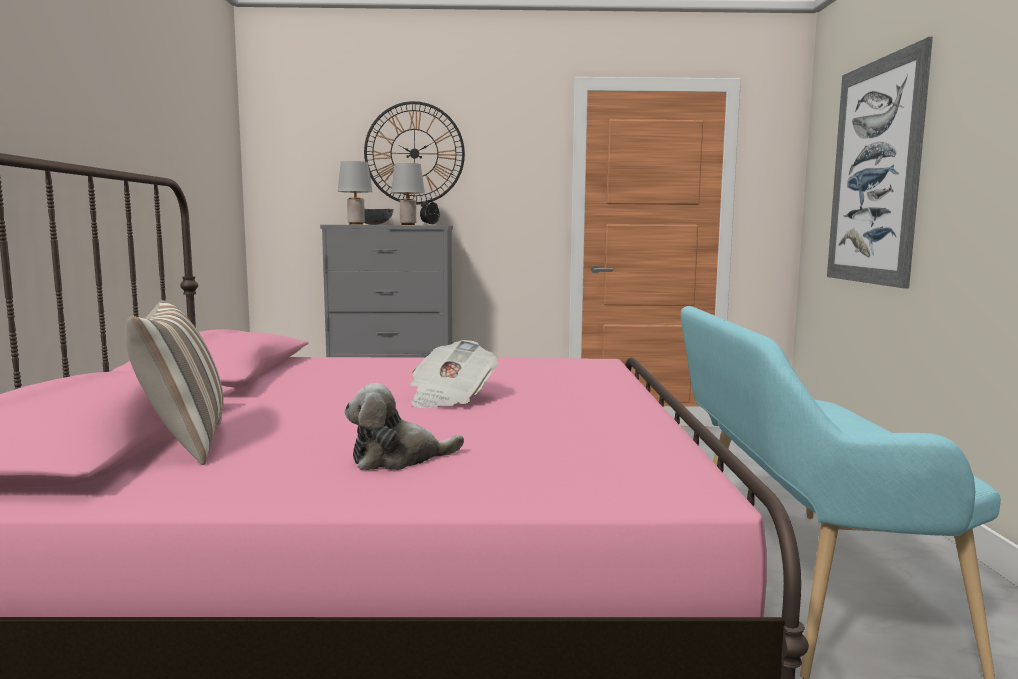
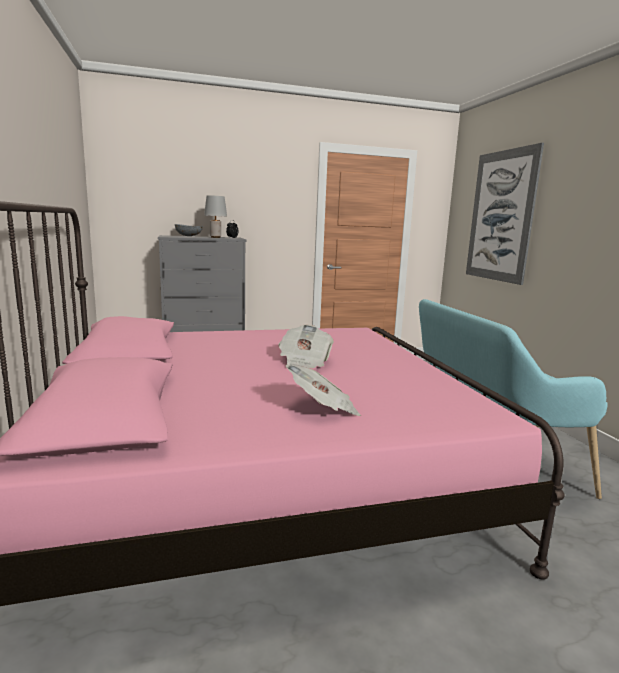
camera: 15 degrees left, 5 degrees up
(183, 444) = (175, 408): pillow -> none
(355, 224) = (181, 237): grey table lamp -> none
(398, 459) = (323, 409): plush toy -> newspaper
(414, 153) = (214, 187): wall clock -> none

